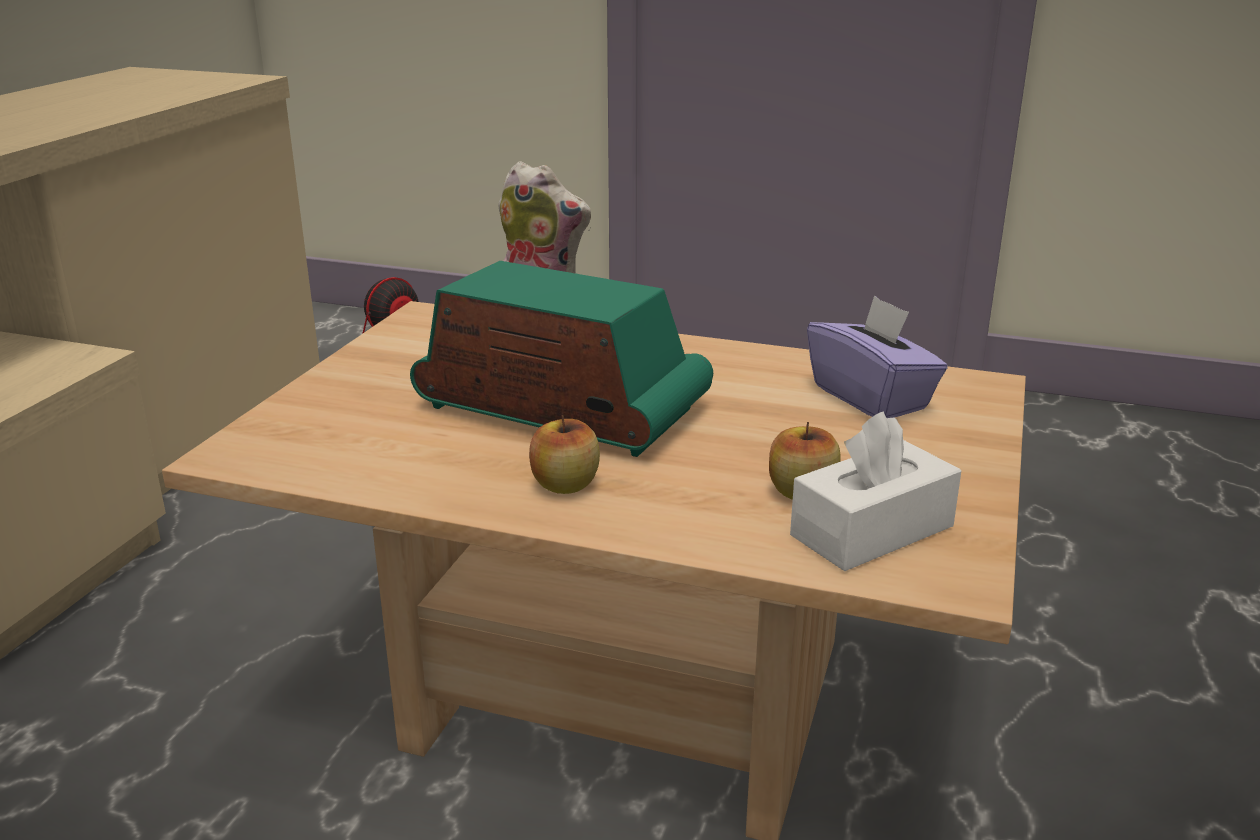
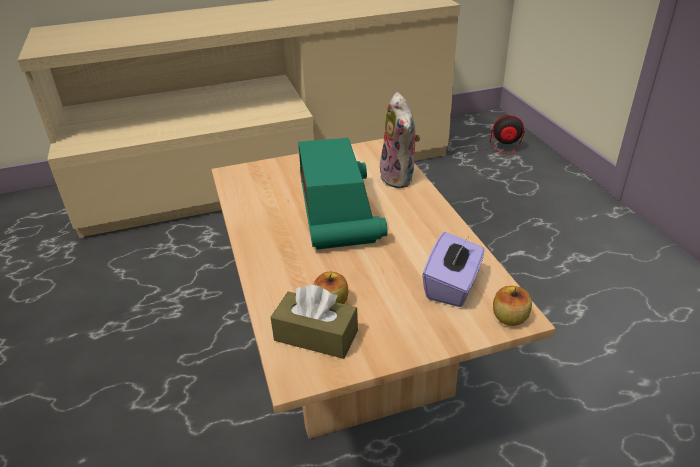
camera: 55 degrees right, 10 degrees up
(565, 484) = (277, 244): apple -> apple (509, 318)
(872, 531) = (316, 336): white tissue box -> brown tissue box

